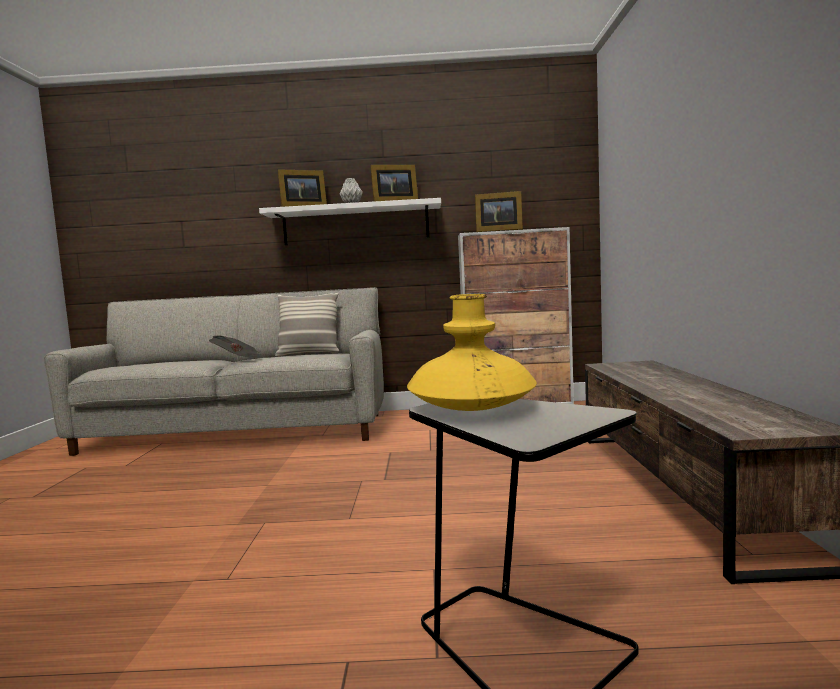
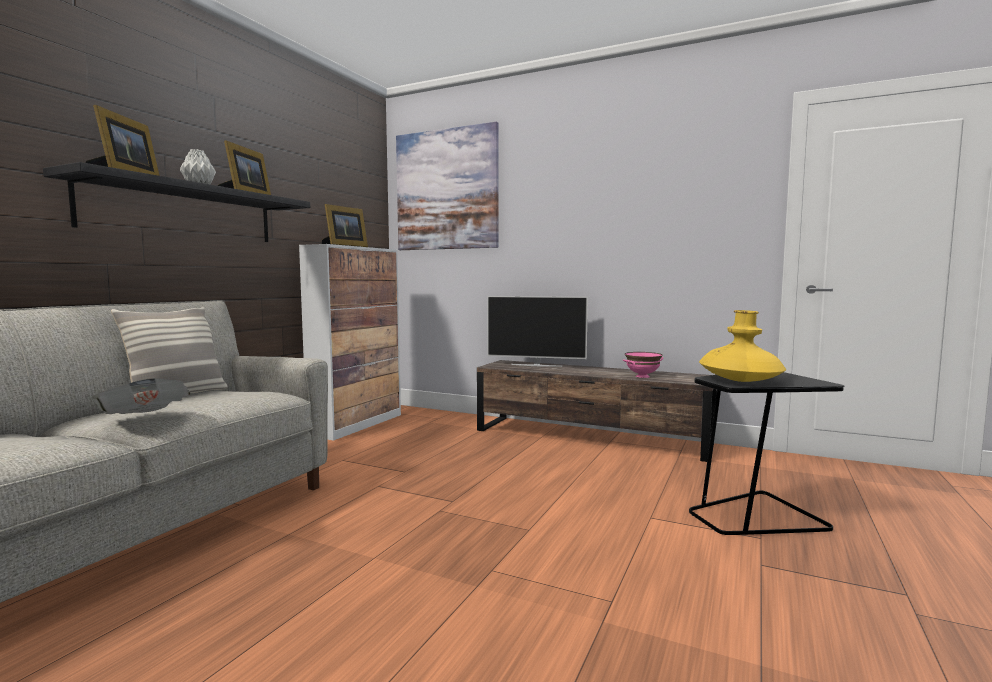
camera: 65 degrees left, 0 degrees up
(355, 224) = (184, 213): white shelf -> black shelf
(624, 145) = (446, 190): none -> picture
(652, 371) = (536, 365): none -> television
(703, 406) = (642, 376): none -> pink bowl

